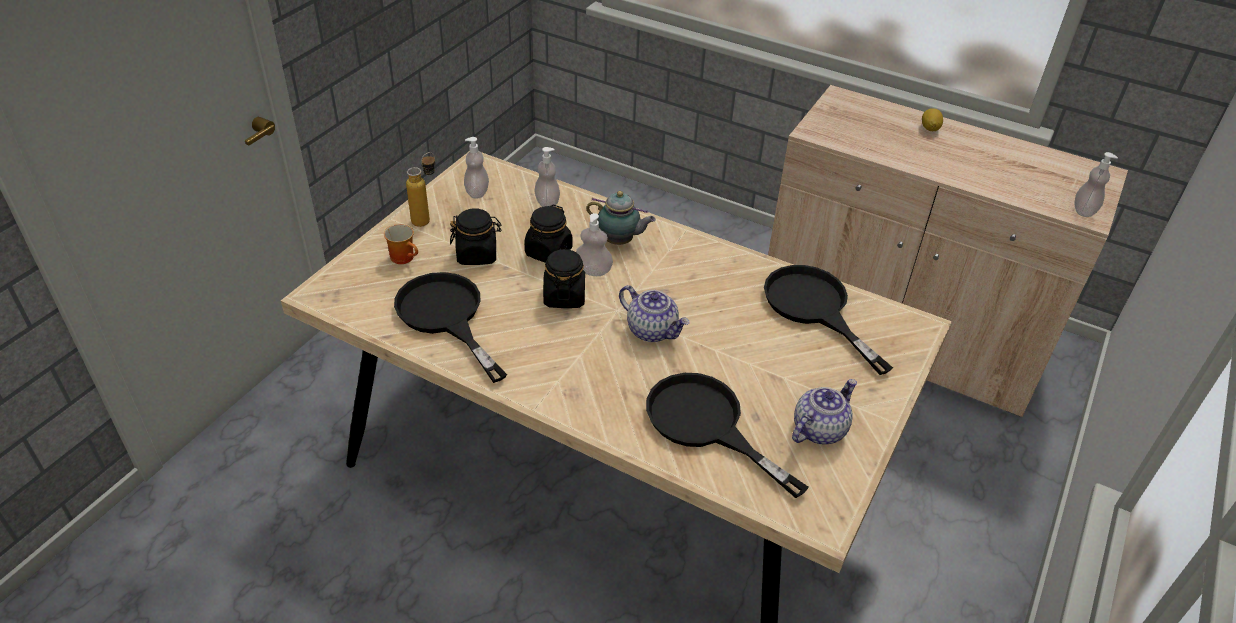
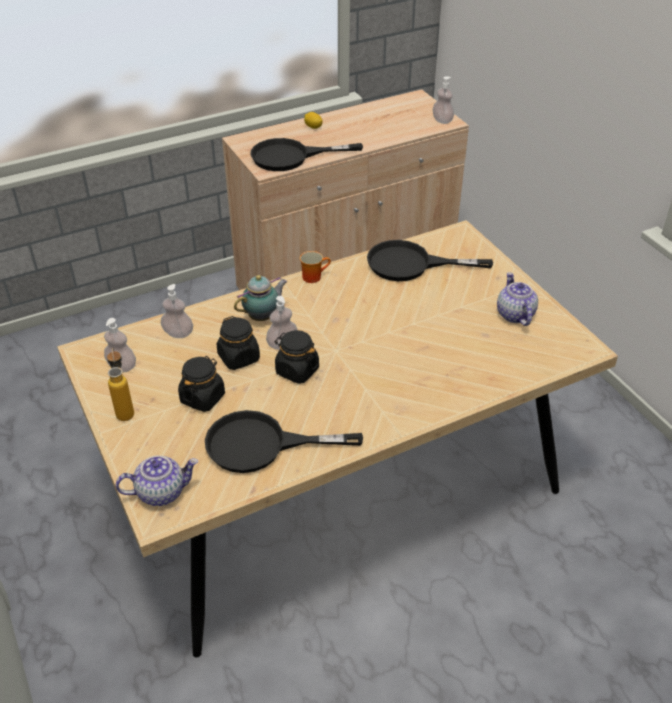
camera: 55 degrees left, 0 degrees up
(405, 257) = (163, 442): mug -> mug (313, 276)
(652, 330) = (371, 343): teapot -> teapot (161, 492)
(706, 425) = (477, 359): black frying pan -> black frying pan (291, 157)

